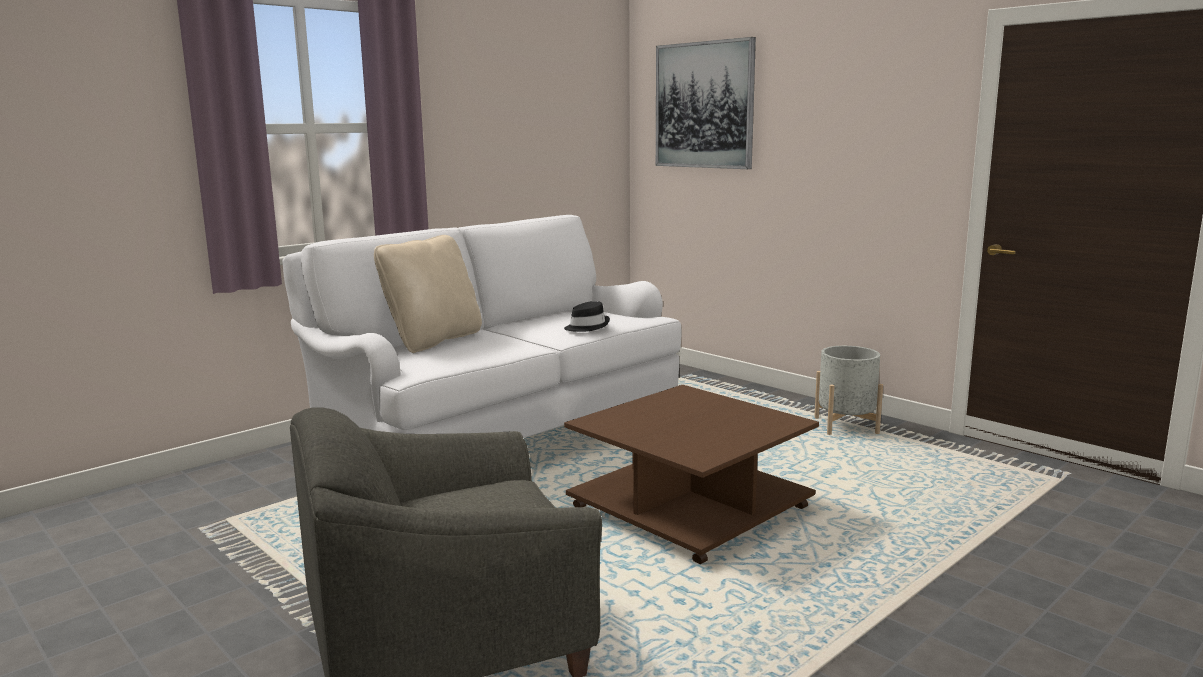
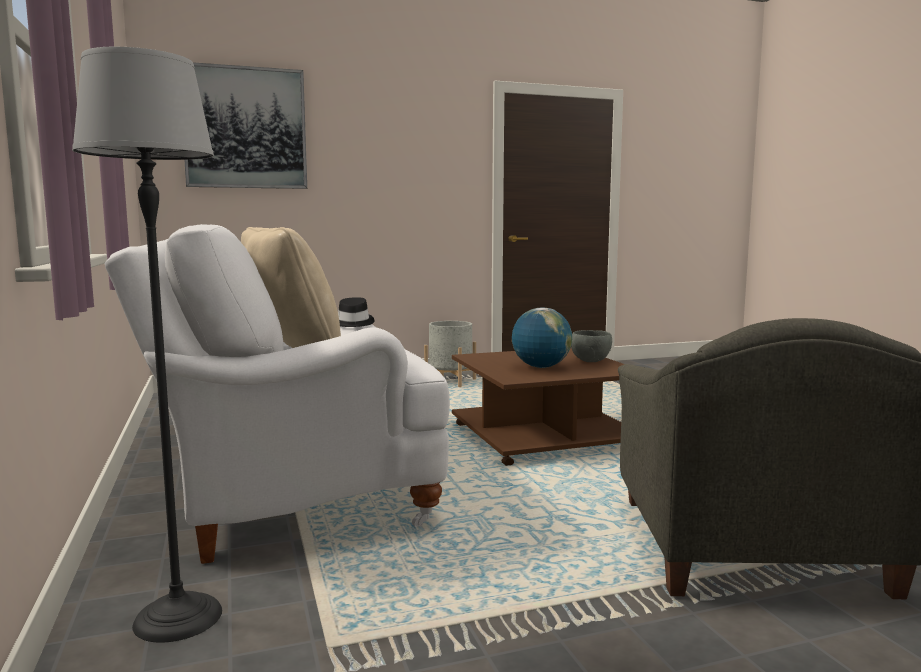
camera: 65 degrees left, 5 degrees down
(255, 476) = (178, 617): none -> floor lamp
(663, 423) = (541, 367): none -> globe
(734, 437) = (590, 360): none -> grey bowl

